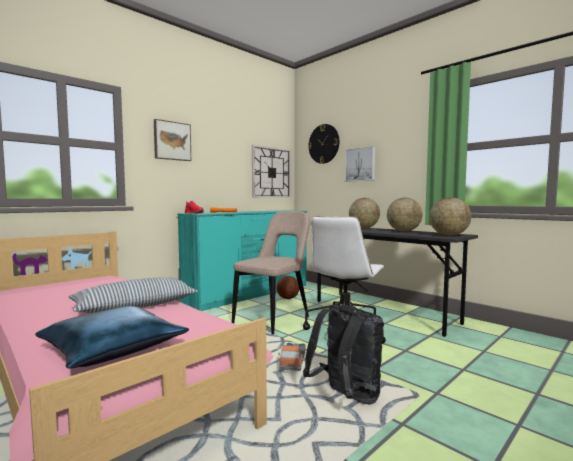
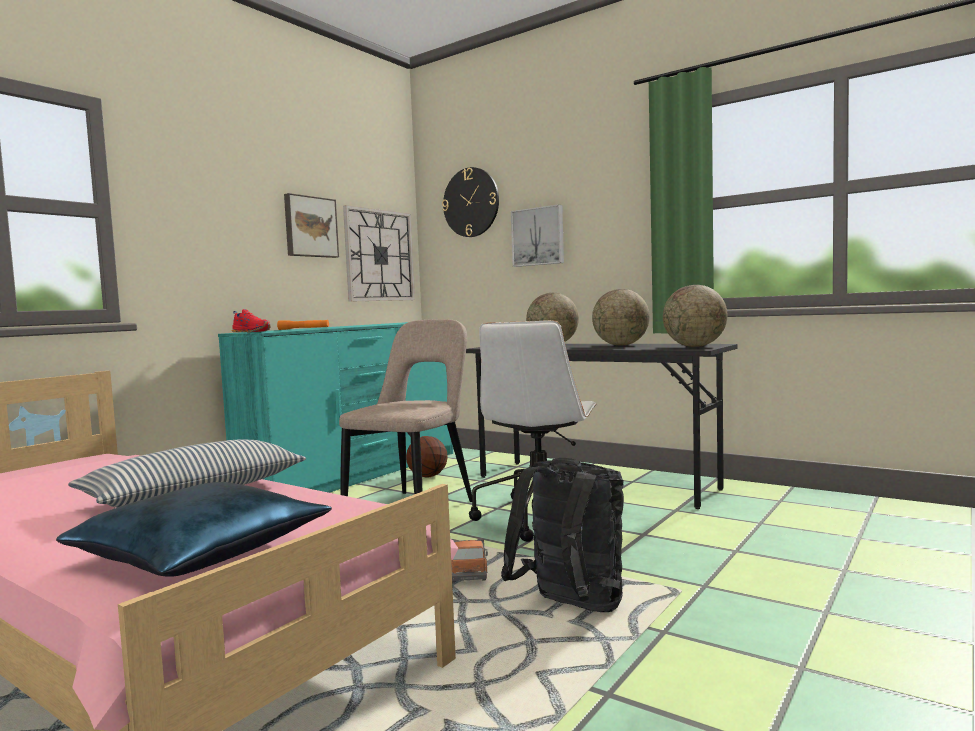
camera: 10 degrees left, 0 degrees up
(172, 141) = (200, 200): picture -> picture (310, 227)

